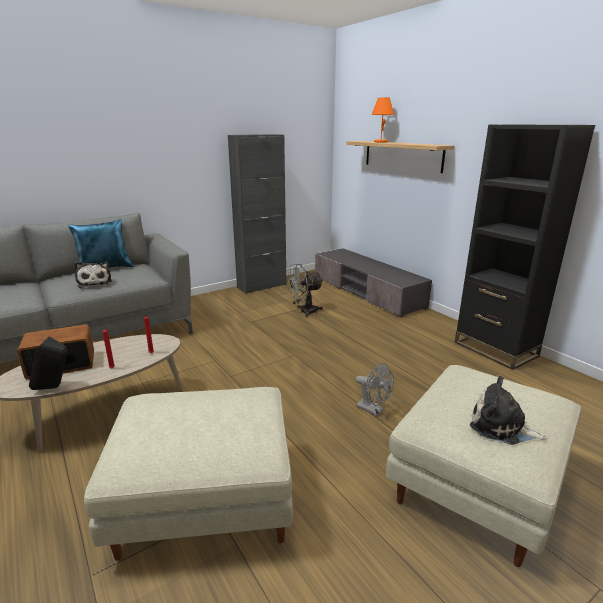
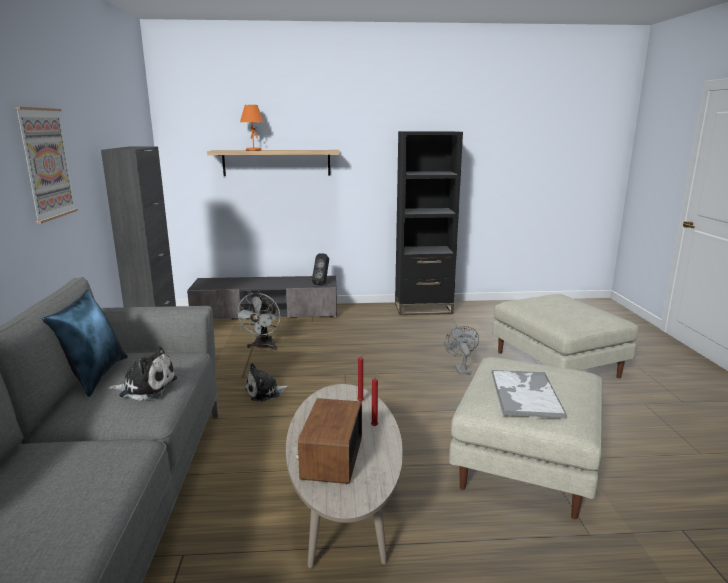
camera: 60 degrees left, 5 degrees down
(55, 387) = (389, 464): black speaker -> black speaker (322, 284)
(158, 141) = (46, 163): none -> picture
(174, 419) = (525, 393): none -> tray
(373, 410) = (460, 368): grey fan -> grey fan turned 75 degrees counterclockwise
(501, 427) = (581, 311): plush toy -> plush toy (265, 392)

